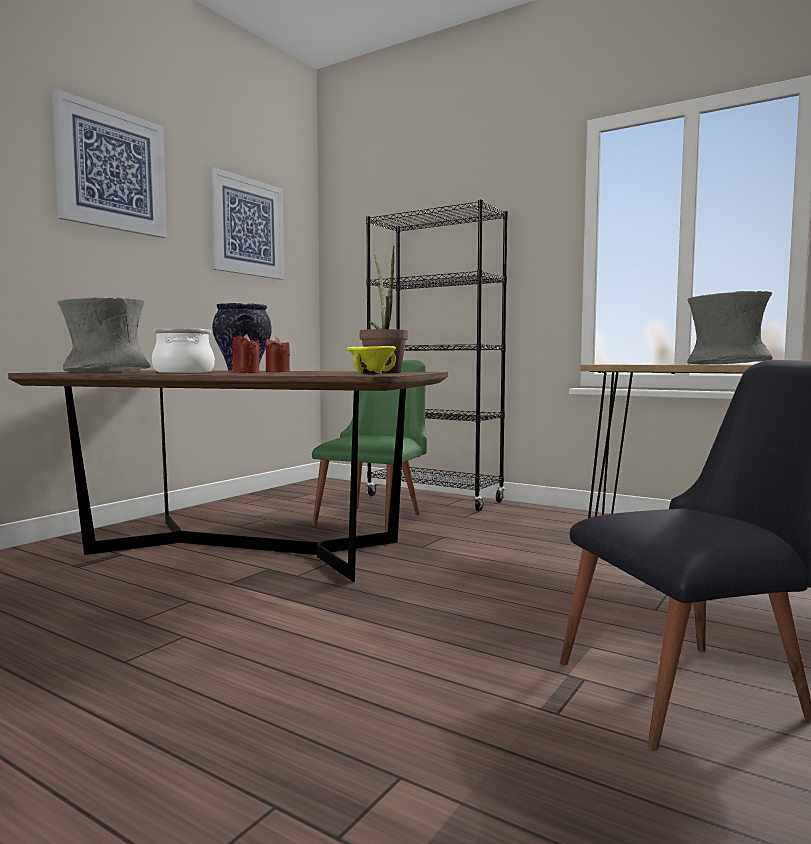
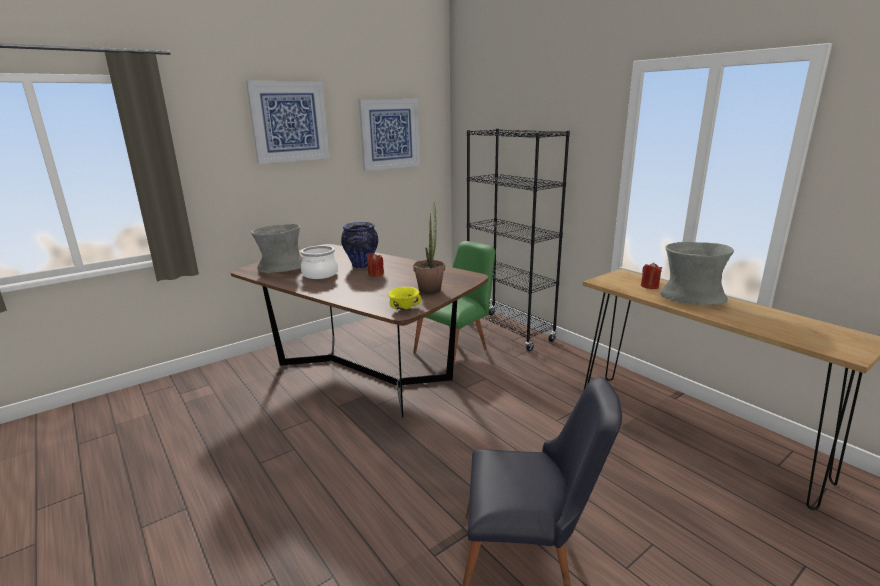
camera: 20 degrees right, 15 degrees up
(246, 373) = (345, 287): red candle -> red candle (649, 286)

